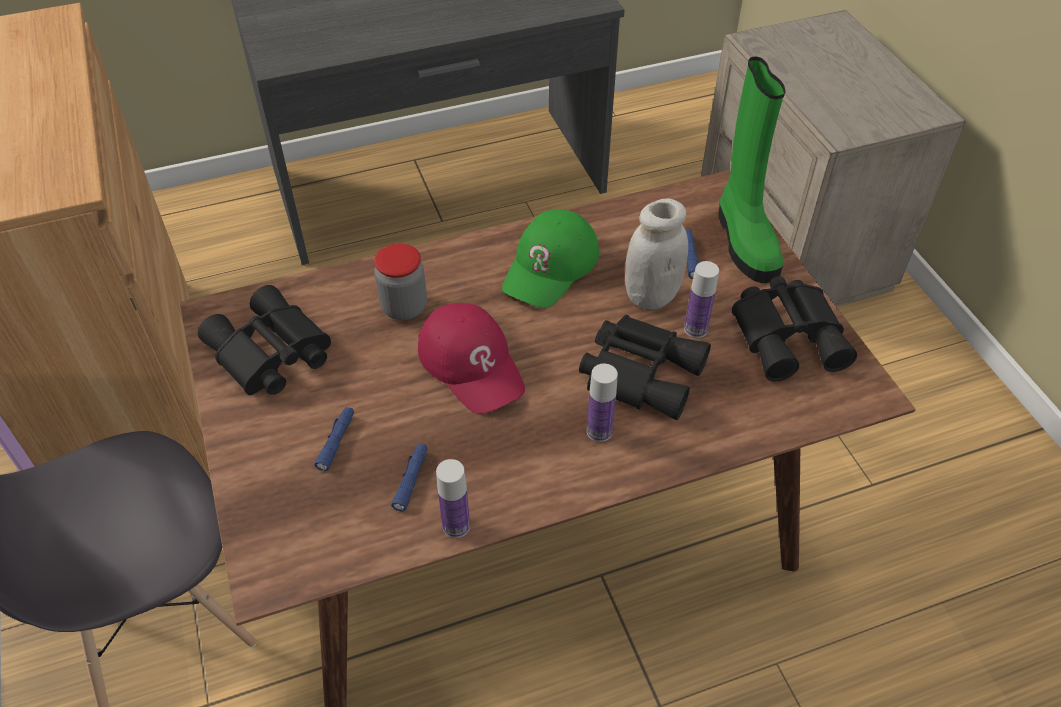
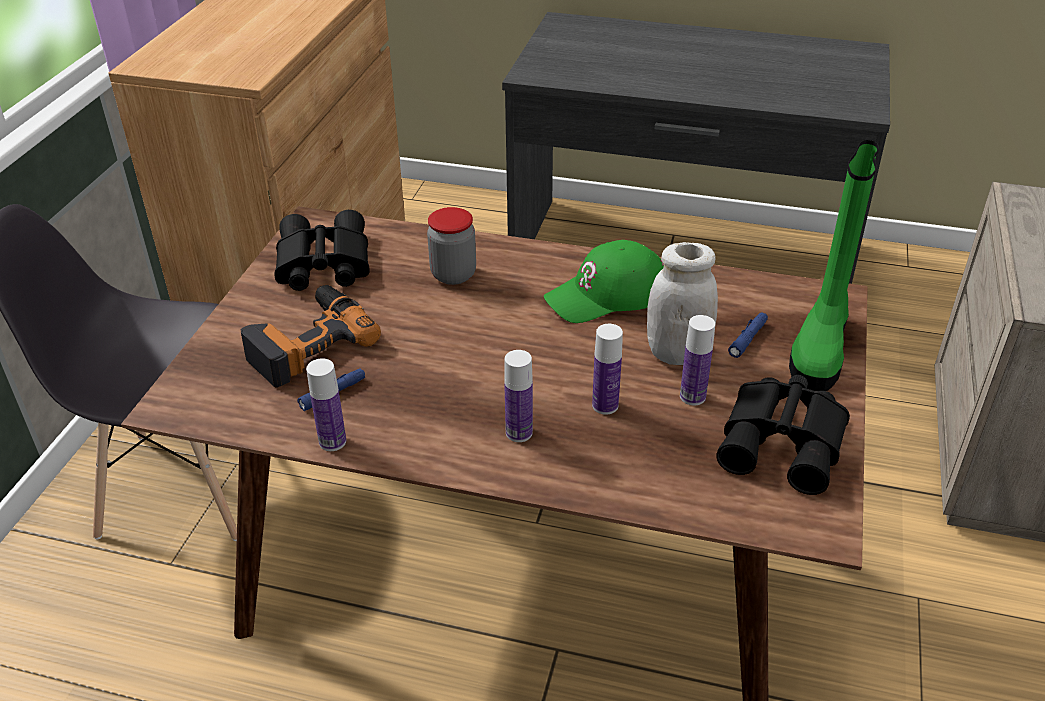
camera: 35 degrees right, 10 degrees down
(336, 442) = (307, 342): blue flashlight -> power drill
(472, 364) = (465, 336): red cap -> none
(641, 371) = (605, 405): black binoculars -> bottle

